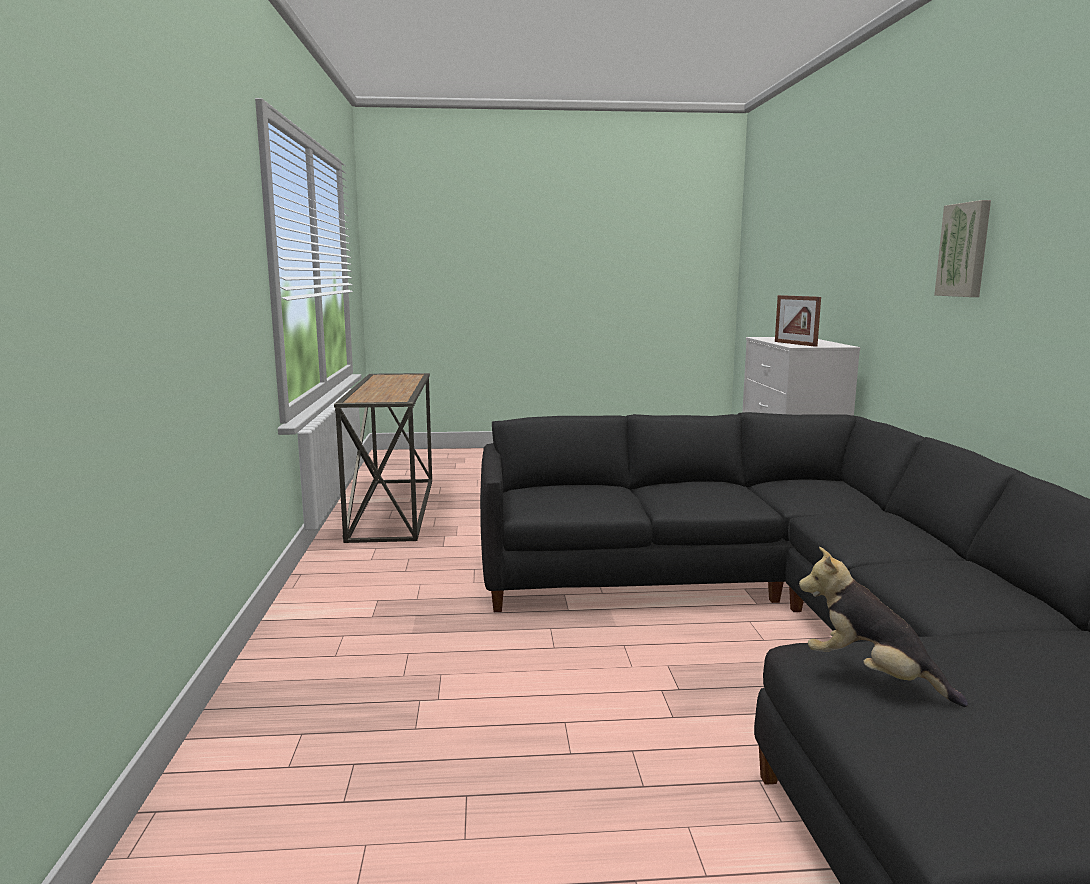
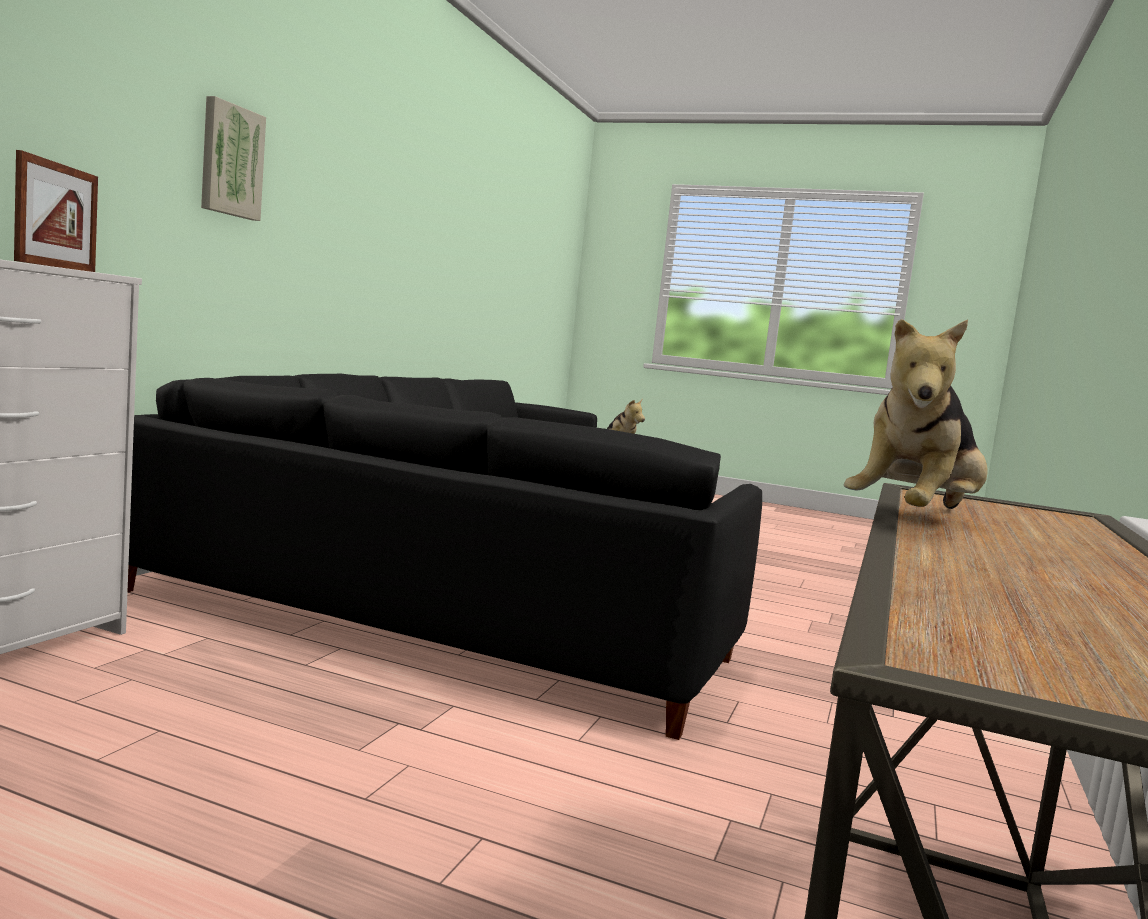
camera: 155 degrees left, 5 degrees down
(409, 391) = (915, 520): none -> plush toy

